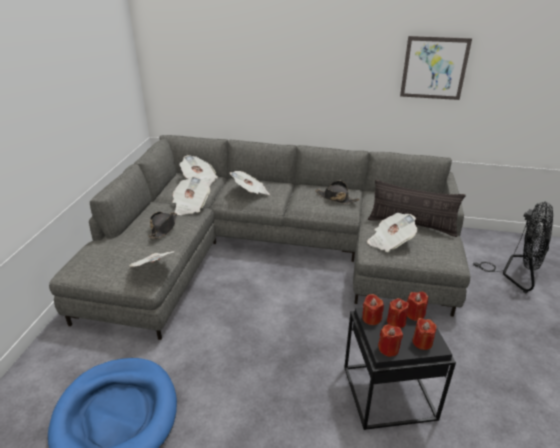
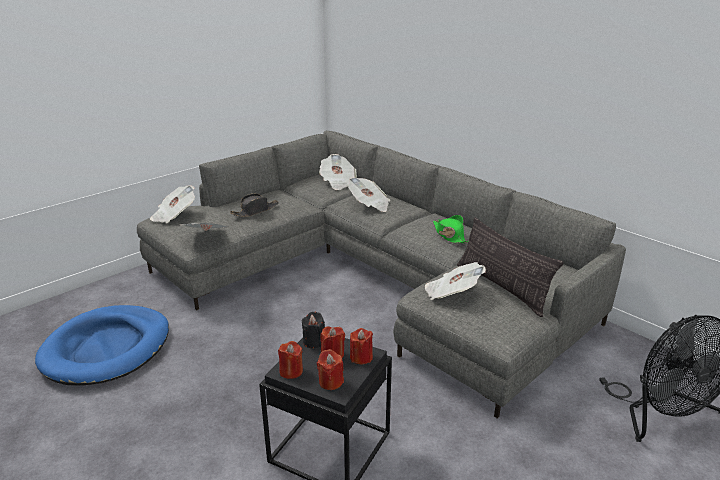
camera: 35 degrees right, 5 degrees down
(190, 206) = (302, 201): newspaper -> newspaper (174, 216)
(336, 198) = (449, 235): black hat -> green hat
(371, 318) = (314, 341): red candle -> black candle
(434, 68) = (610, 95): picture -> none

